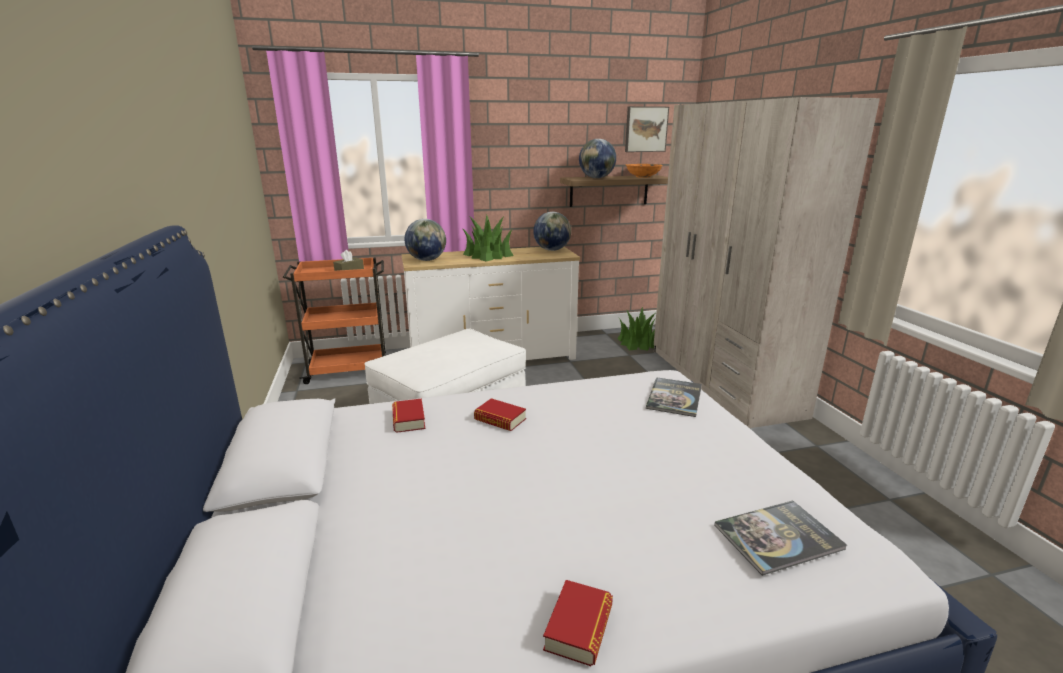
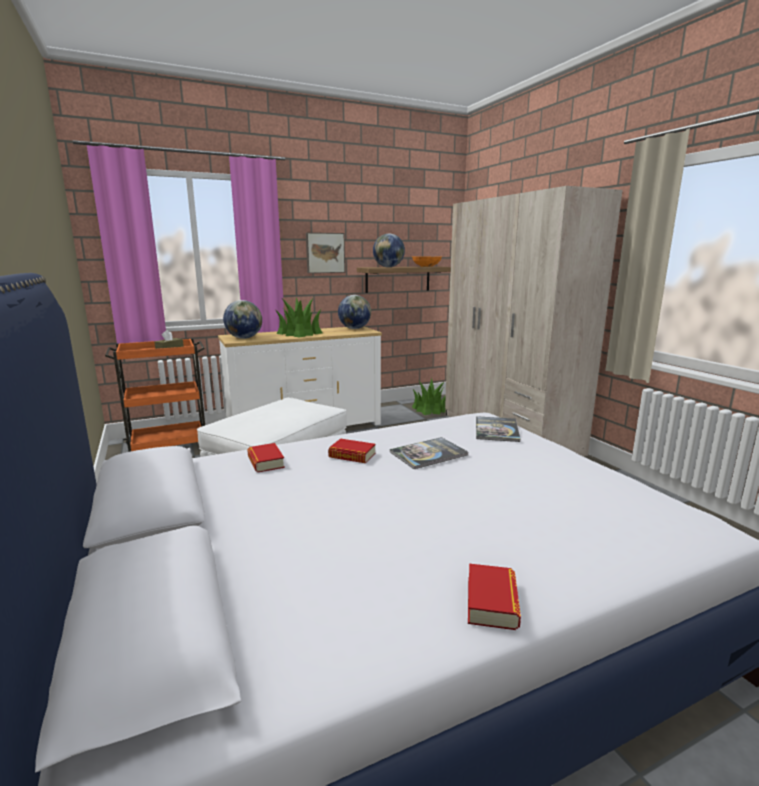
camera: 10 degrees left, 5 degrees down
(645, 129) = (425, 227): picture -> picture (325, 253)
(778, 537) = (627, 517): book -> book (428, 454)

